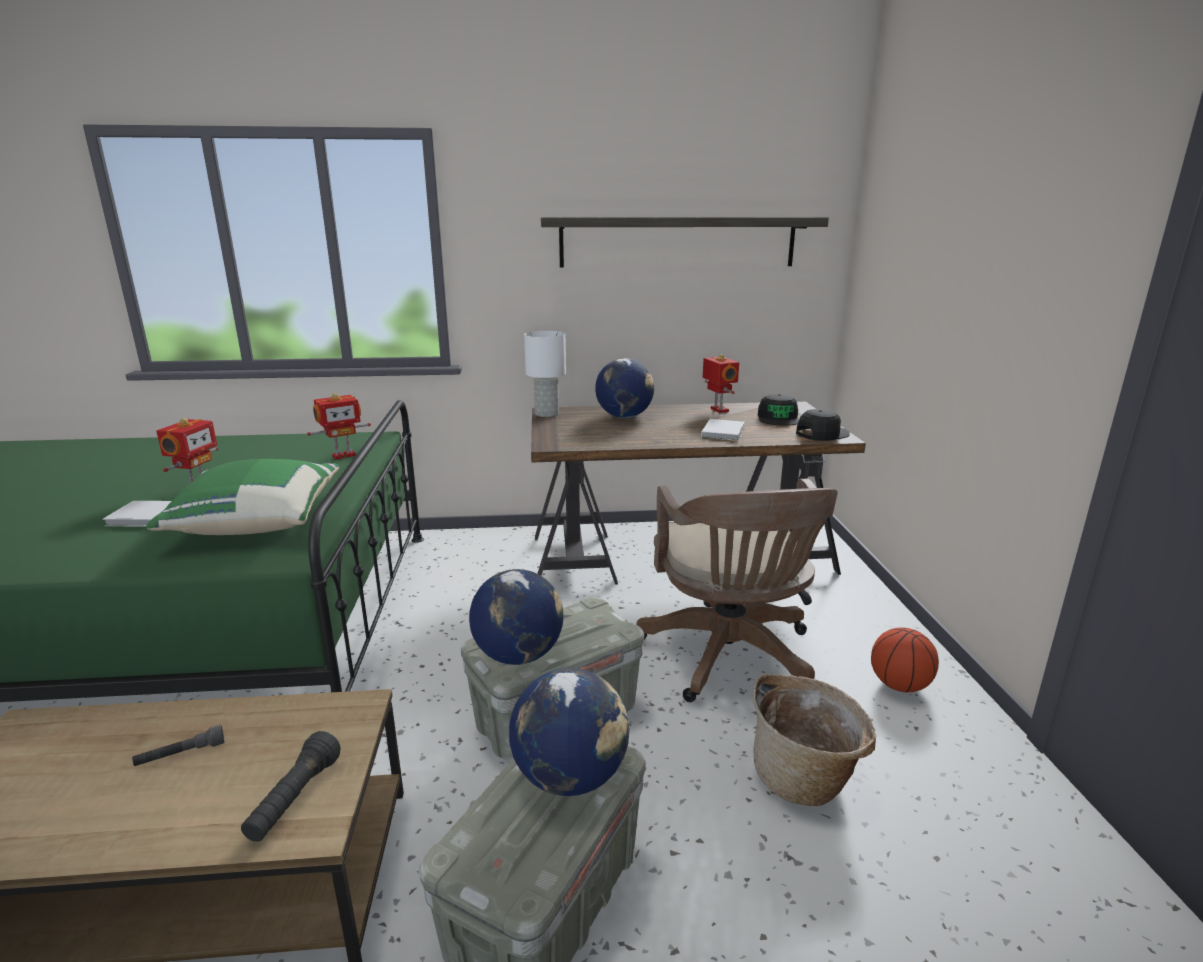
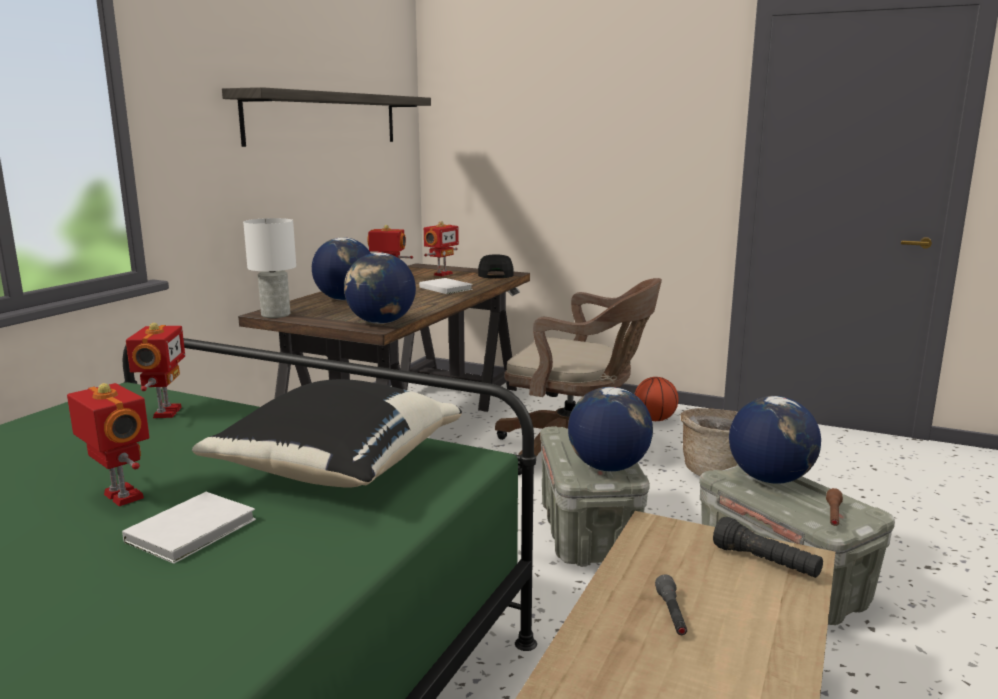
camera: 60 degrees left, 5 degrees down
(256, 523) = (334, 468): green pillow -> black pillow
(490, 854) = (833, 515): none -> brown flashlight
(565, 443) = (381, 322): none -> globe
(778, 418) = (442, 274): black cap -> toy robot

